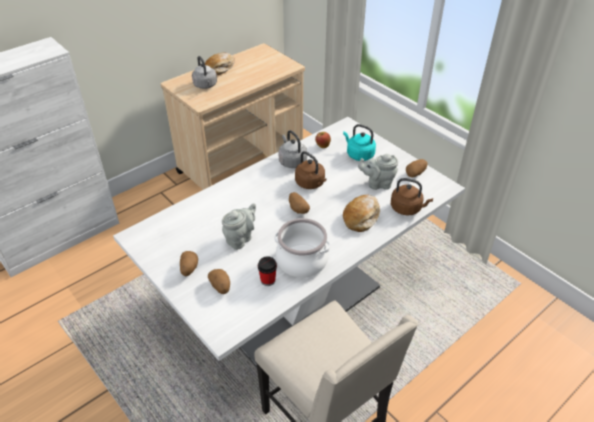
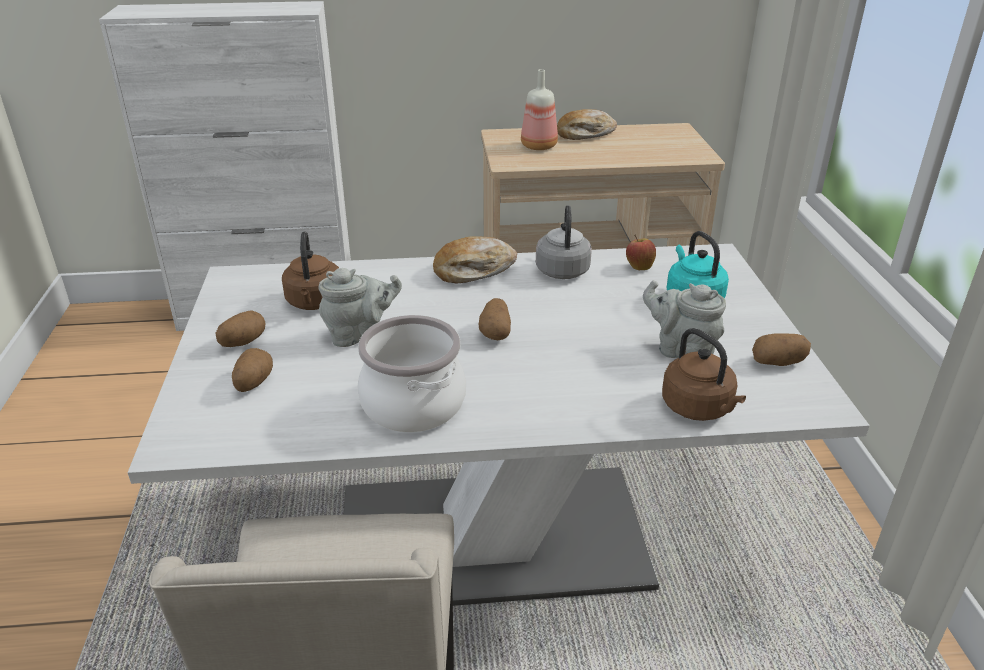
camera: 35 degrees right, 10 degrees down
(205, 85) = (539, 147): grey kettle -> bottle
(268, 280) = (328, 406): cup -> none
(311, 183) = (558, 308): brown kettle -> brown kettle (314, 303)
(361, 217) = (592, 386): bread -> bread (473, 270)

